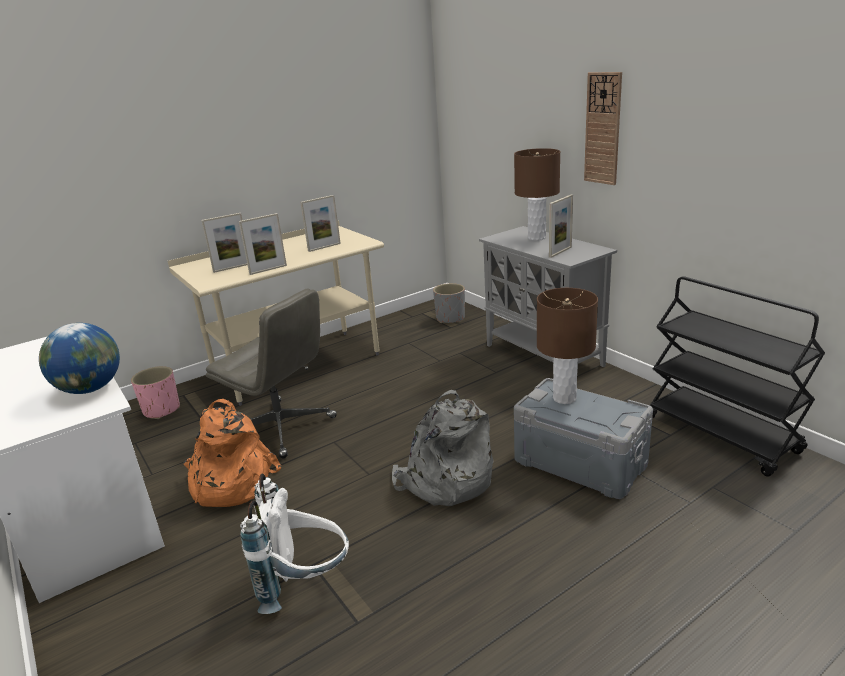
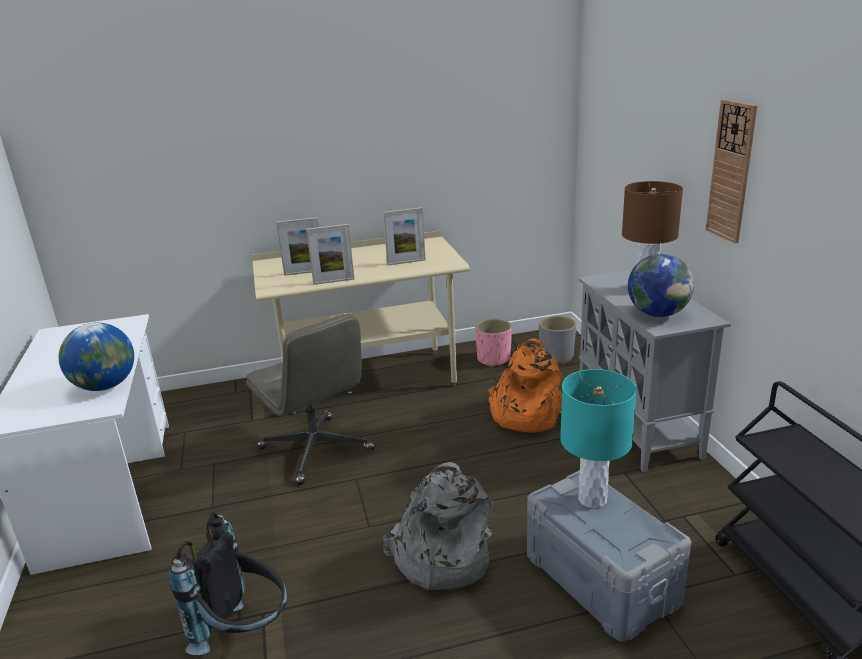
camera: 20 degrees right, 0 degrees up
(162, 410) = (224, 402): pink planter -> pink planter (493, 359)
(230, 483) = (239, 499): orange backpack -> orange backpack (524, 414)
(305, 584) = (245, 633): white backpack -> black backpack
(560, 252) = (657, 314): picture frame -> globe
(564, 398) = (592, 499): brown table lamp -> turquoise table lamp

